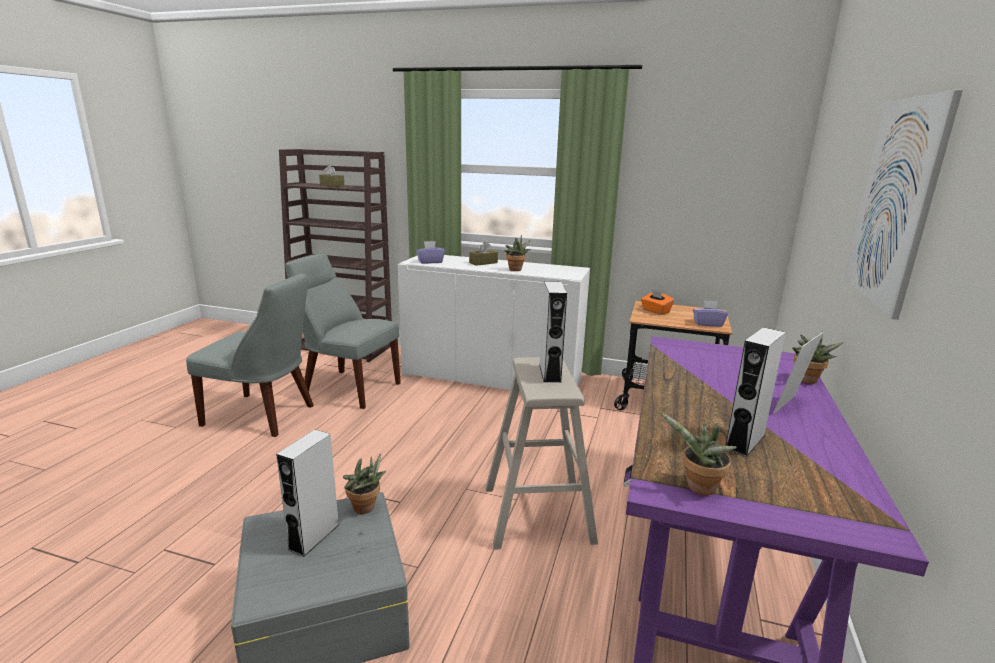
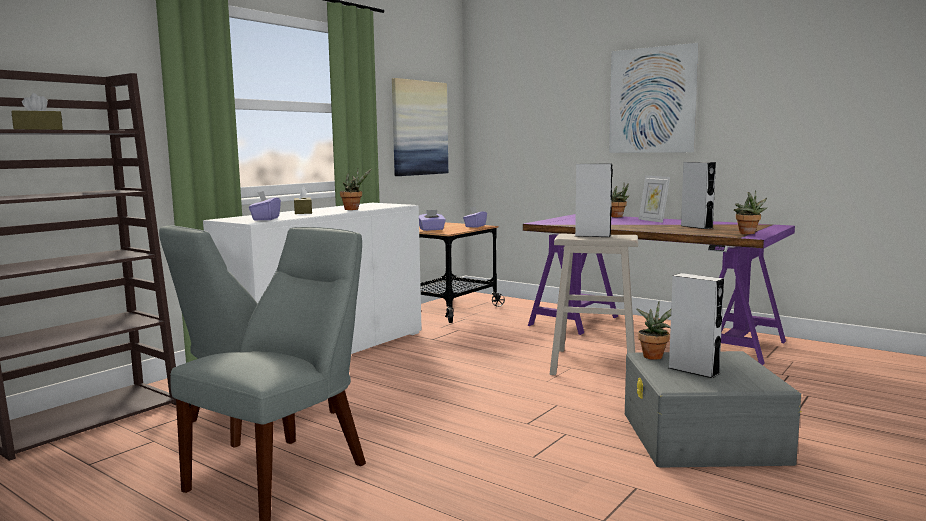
camera: 70 degrees left, 10 degrees down
(655, 311) = (431, 229): orange tissue box -> purple tissue box
(704, 196) = (419, 128): none -> picture

